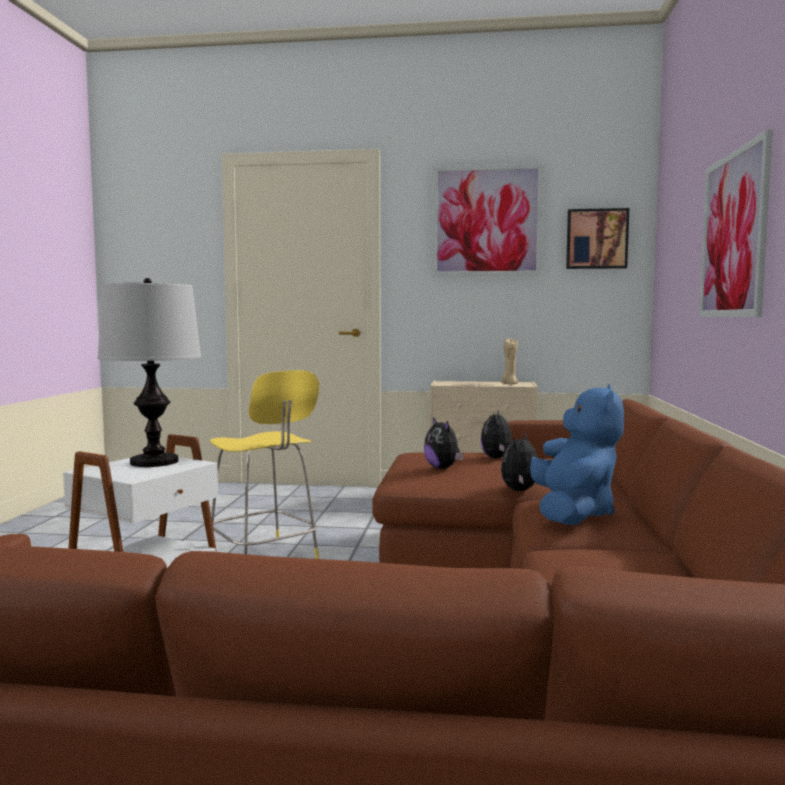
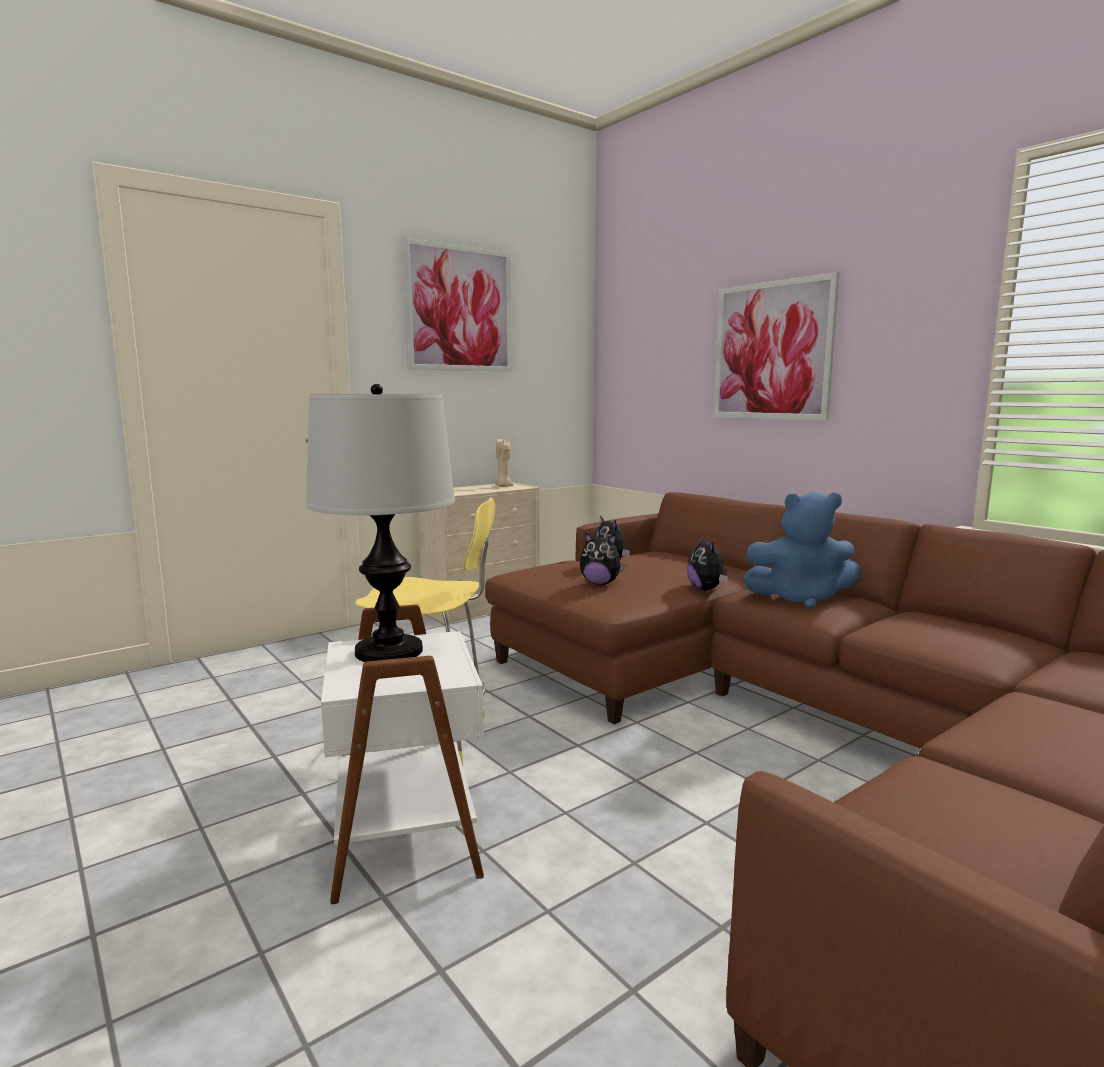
camera: 45 degrees left, 5 degrees up
(573, 513) = (800, 598): blue plush toy -> blue plush toy turned 135 degrees clockwise
(596, 239) = (553, 336): picture -> none

